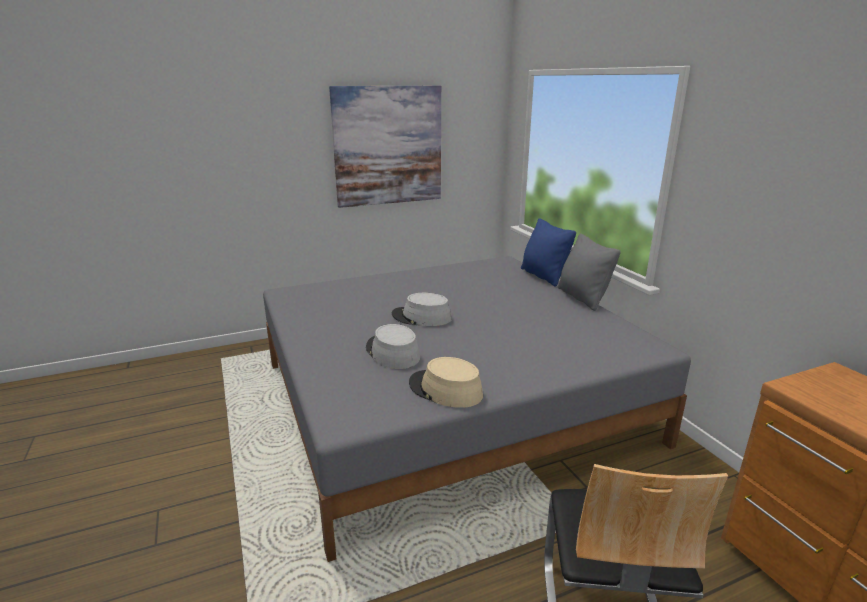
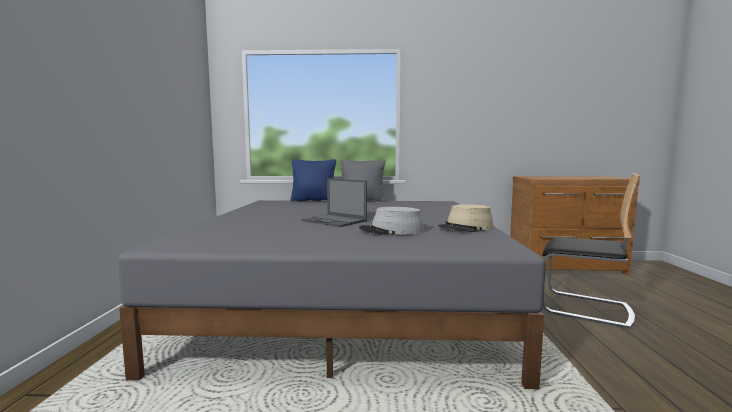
camera: 65 degrees left, 15 degrees down
(388, 146) = (147, 93): picture -> none
(421, 317) = (335, 221): grey hat -> laptop

